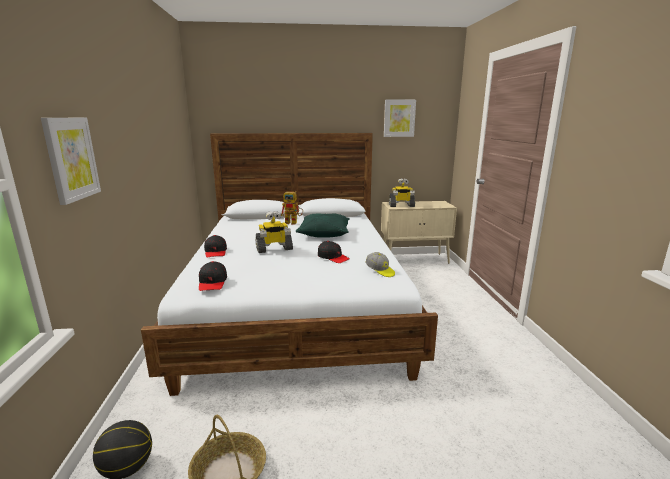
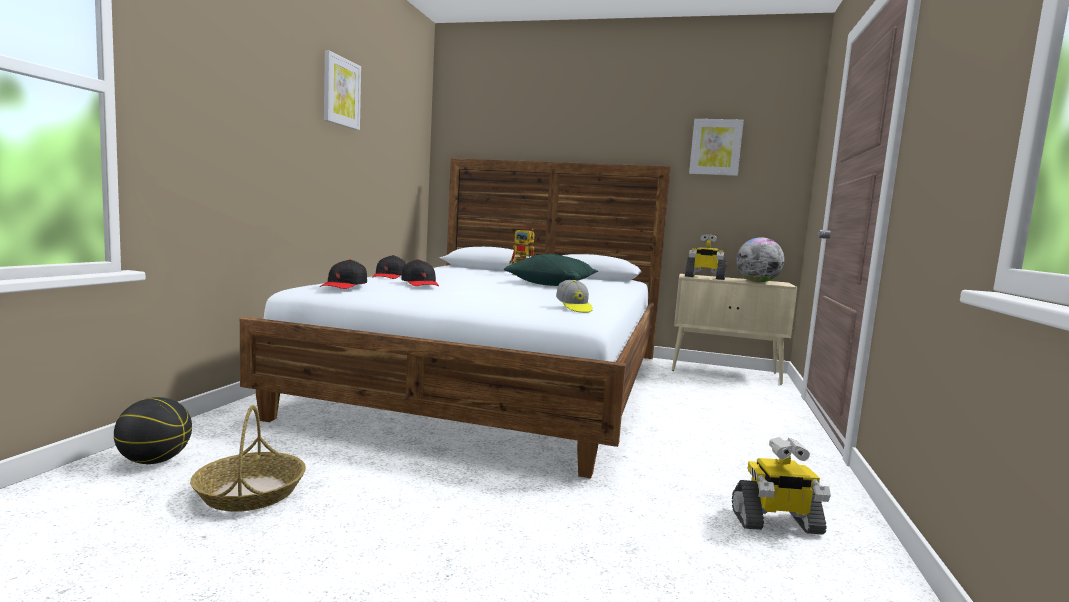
camera: 20 degrees right, 10 degrees down
(71, 159) = (206, 101): picture -> picture (341, 92)
(274, 249) = (461, 281): toy robot -> toy robot (776, 522)
(333, 257) = (528, 295): black cap -> black cap (420, 283)
(432, 205) = (757, 282): none -> globe

